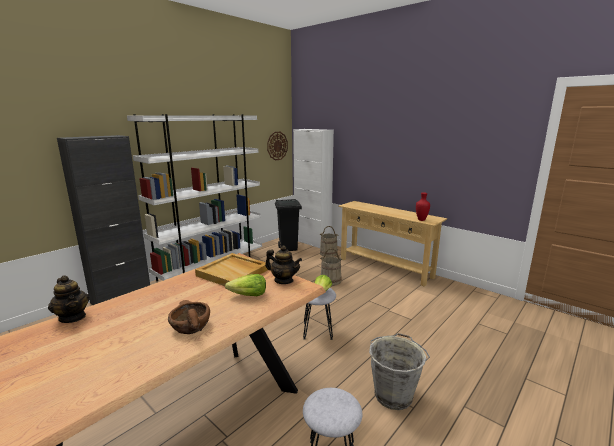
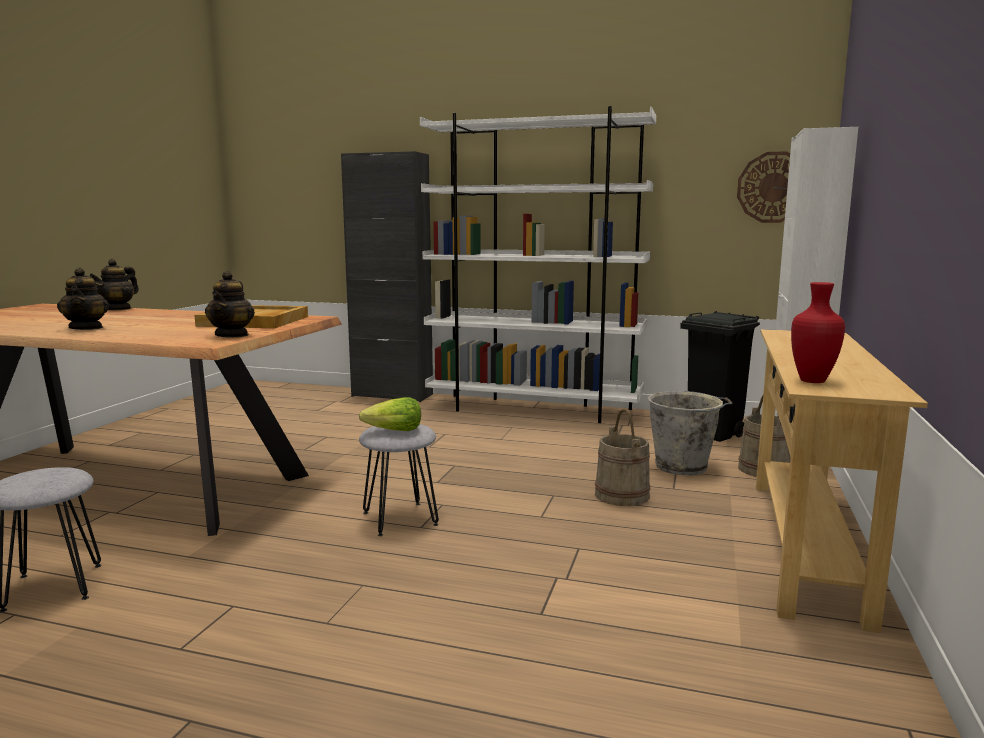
camera: 65 degrees right, 5 degrees down
(190, 326) = (86, 328): brown bowl -> teapot
(248, 296) = (174, 331): lettuce -> none
(393, 394) = (219, 621): grey bucket -> grey bucket (683, 467)

